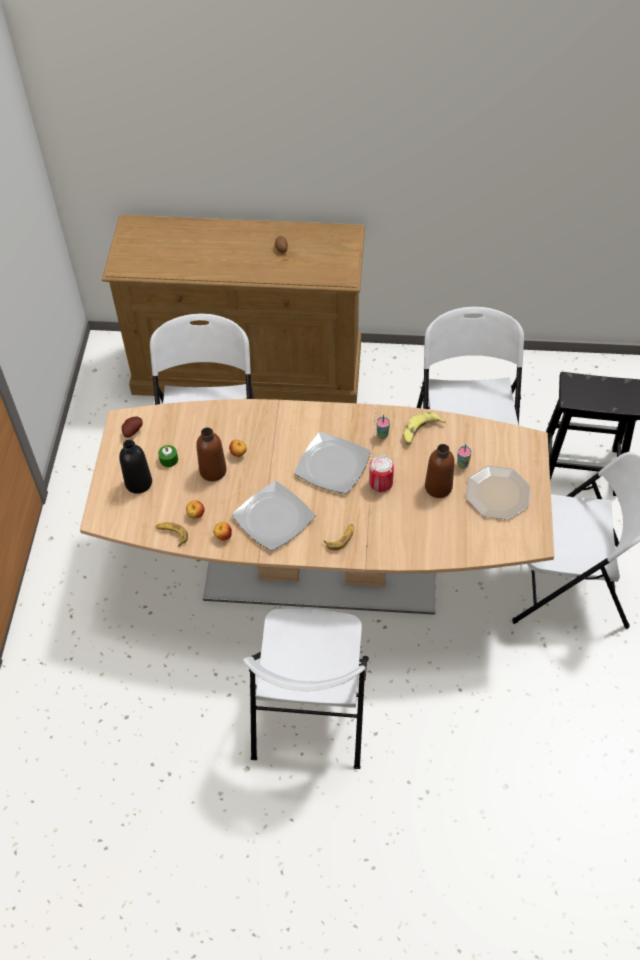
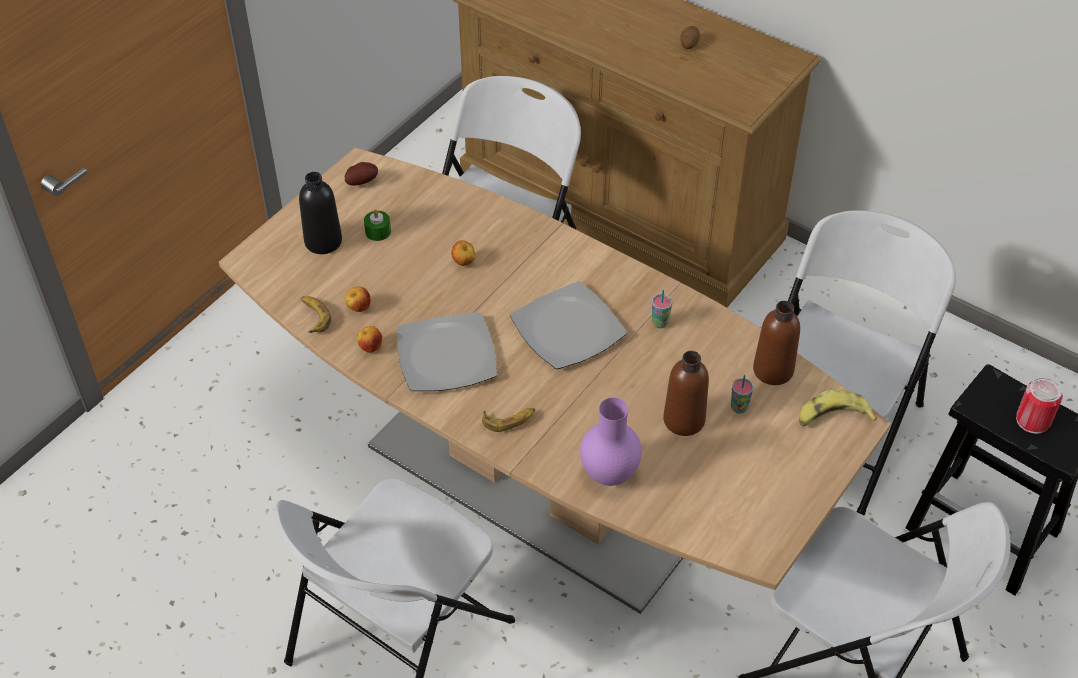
camera: 30 degrees right, 5 degrees down
(213, 471) = (418, 268): brown bottle -> brown bottle (773, 370)
(380, 483) = (612, 379): can -> can (1033, 420)
(420, 432) = (713, 342): banana -> banana (832, 417)
(421, 540) = (610, 473): none -> purple vase
(498, 493) = (759, 466): plate -> none

